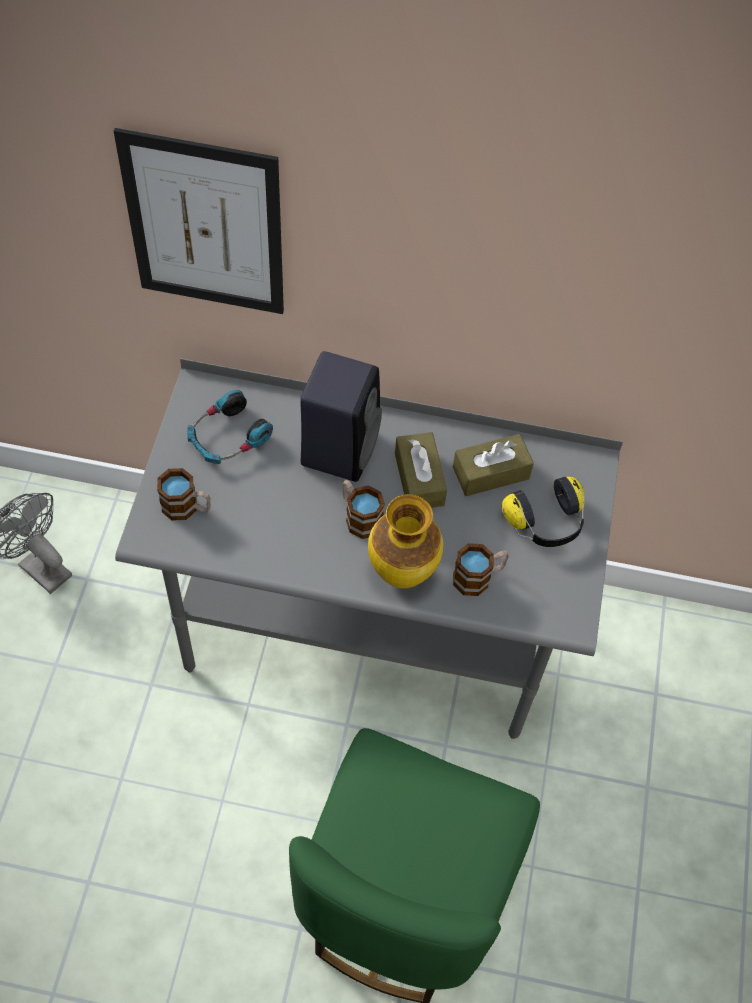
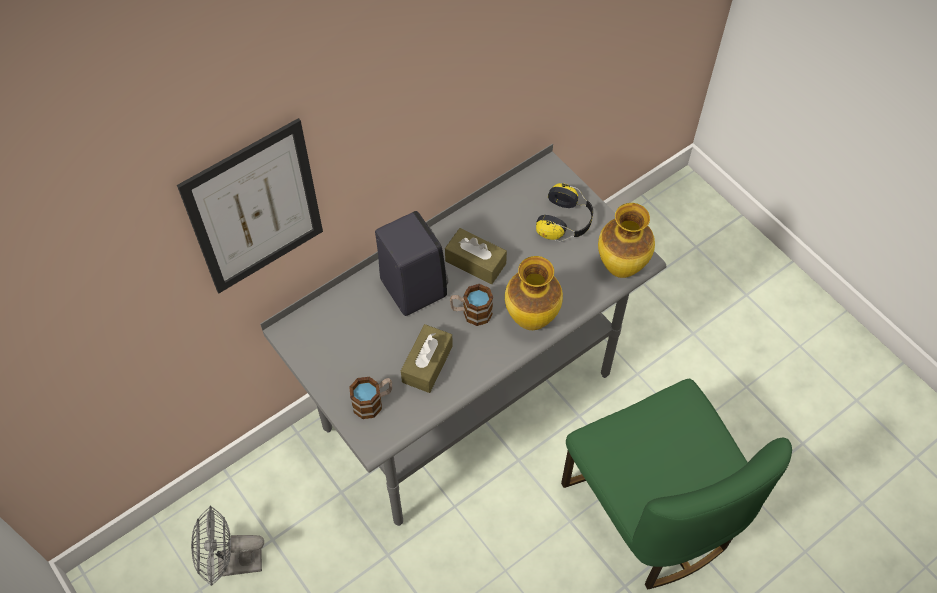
camera: 45 degrees left, 0 degrees up
(228, 437) = (344, 341): headphones -> none
(478, 577) = (569, 282): mug -> none
(490, 473) = (506, 223): brown tissue box -> brown tissue box (427, 364)
(544, 613) = (621, 269): none -> vase

